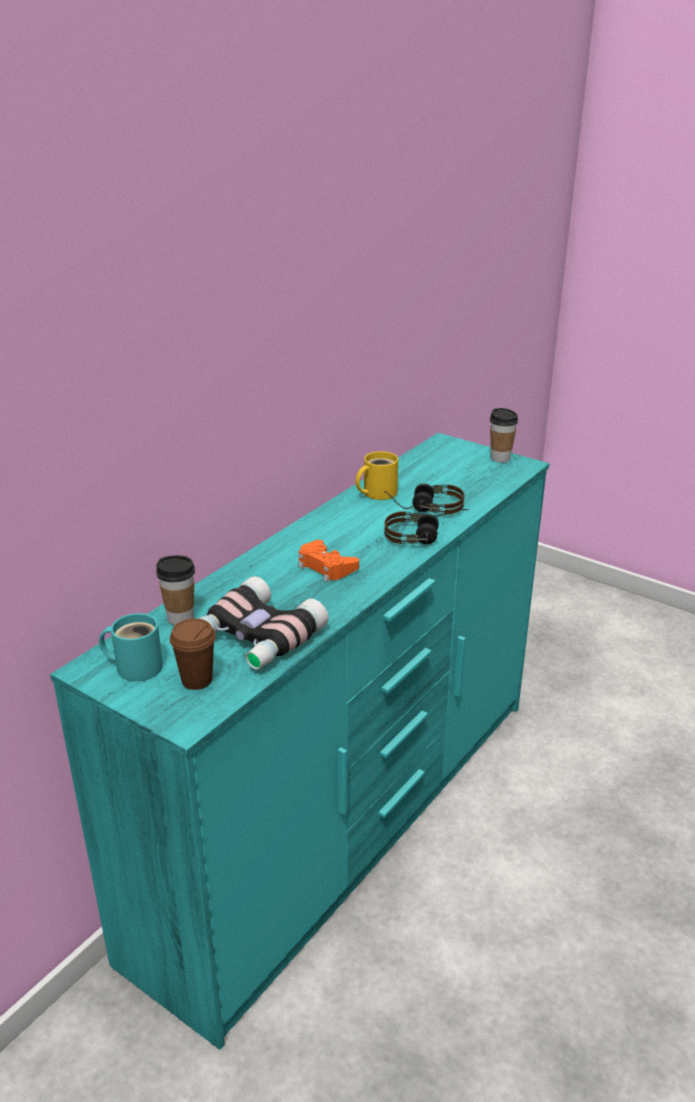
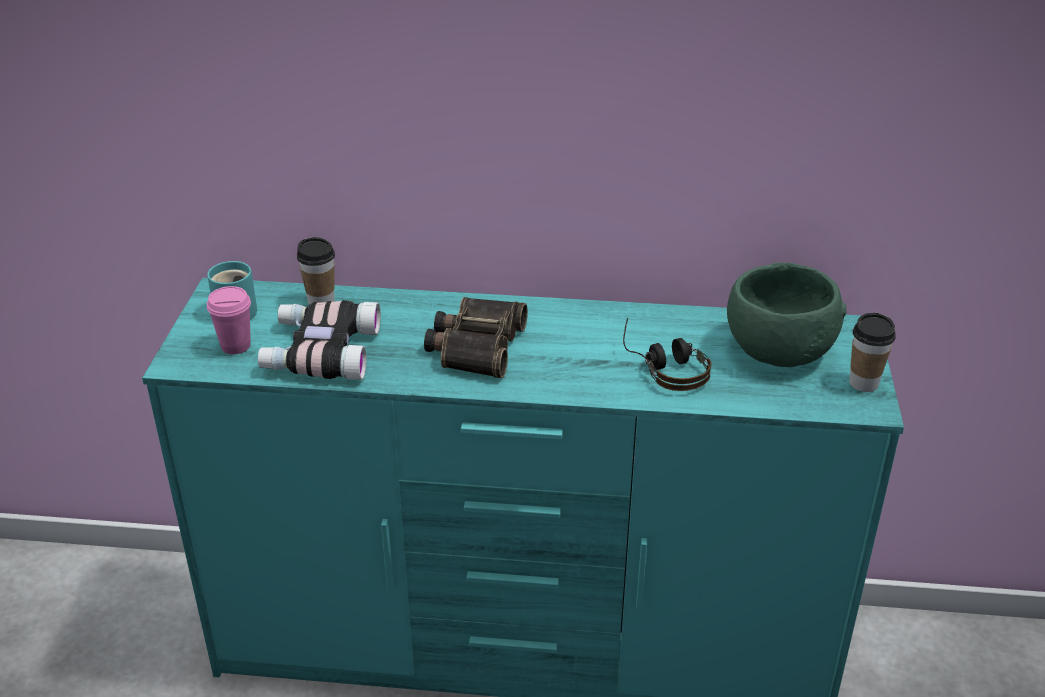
camera: 60 degrees right, 5 degrees up
(197, 680) = (236, 346): brown cup -> pink cup
(326, 567) = (475, 346): orange game controller -> binoculars
(376, 493) = (664, 324): yellow mug -> none
(425, 536) = (600, 387): headphones -> none
(442, 469) = (777, 349): none -> green bowl

